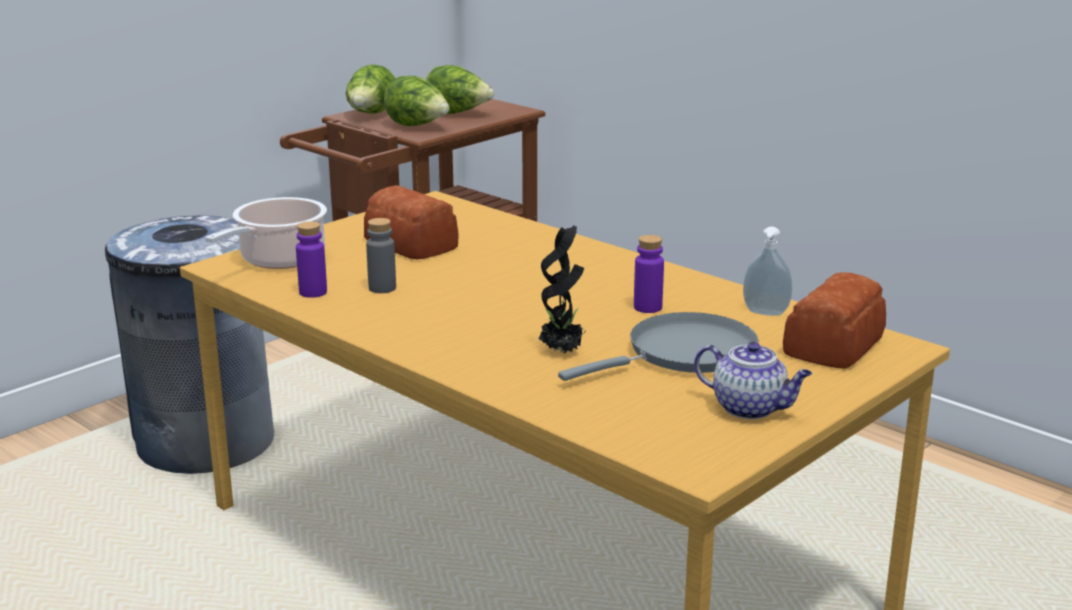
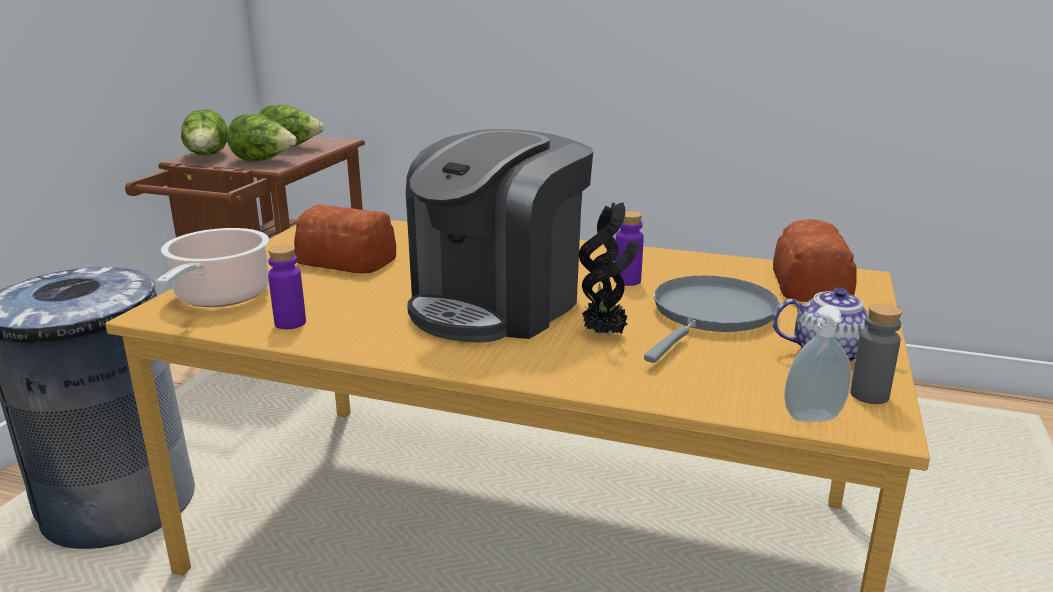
camera: 25 degrees left, 0 degrees up
(382, 288) = (361, 306): grey bottle -> grey bottle (869, 395)
(499, 307) = (497, 304): none -> coffee machine
(765, 313) = (725, 269): soap dispenser -> soap dispenser (814, 419)

